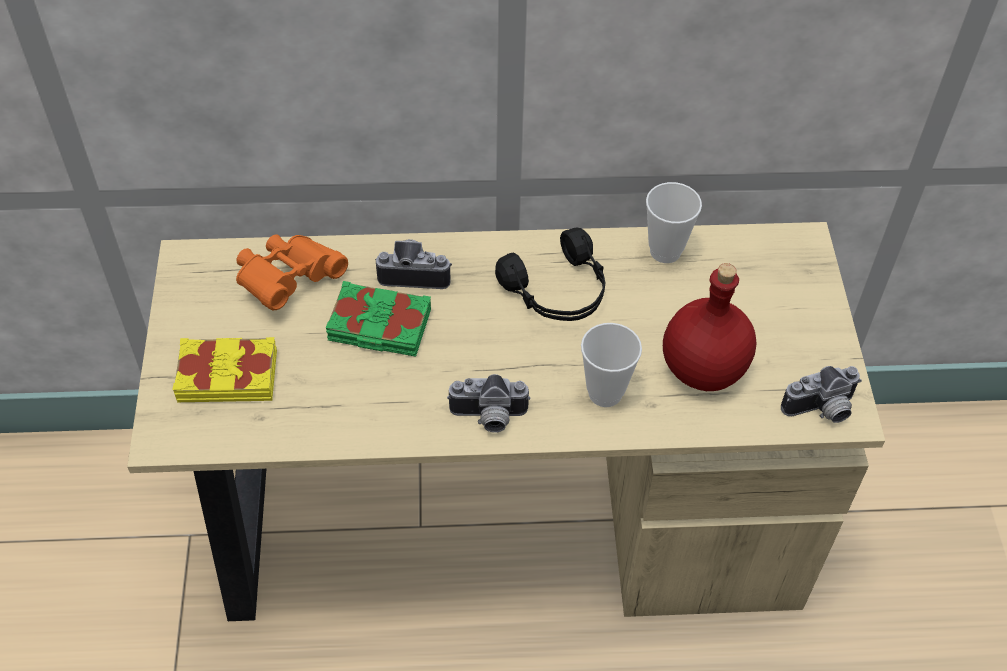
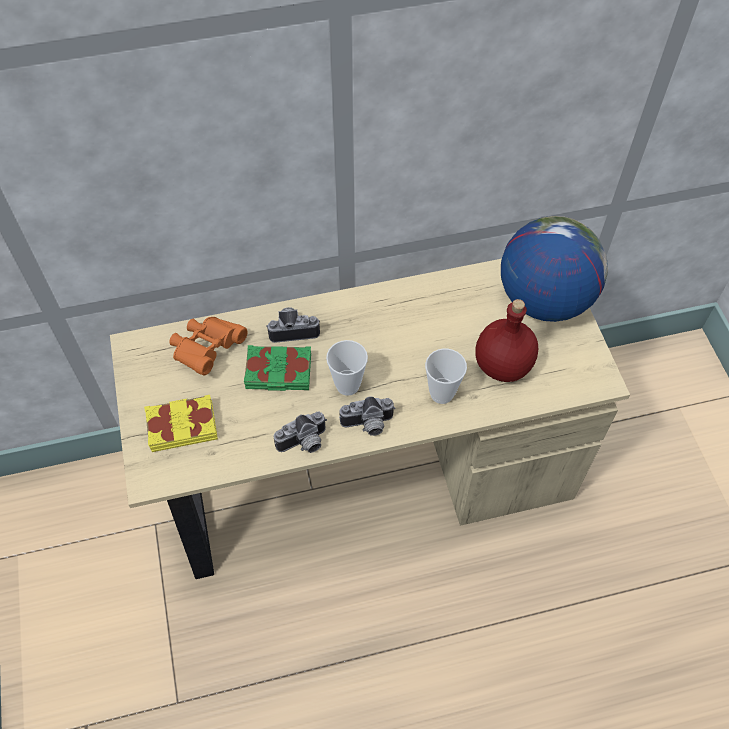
camera: 10 degrees left, 5 degrees up
(558, 291) = (394, 326): black headphones -> none
(665, 251) = (459, 285): cup -> cup (347, 385)
(784, 289) = (544, 300): none -> globe
(822, 410) = (585, 381): camera -> camera (304, 443)

